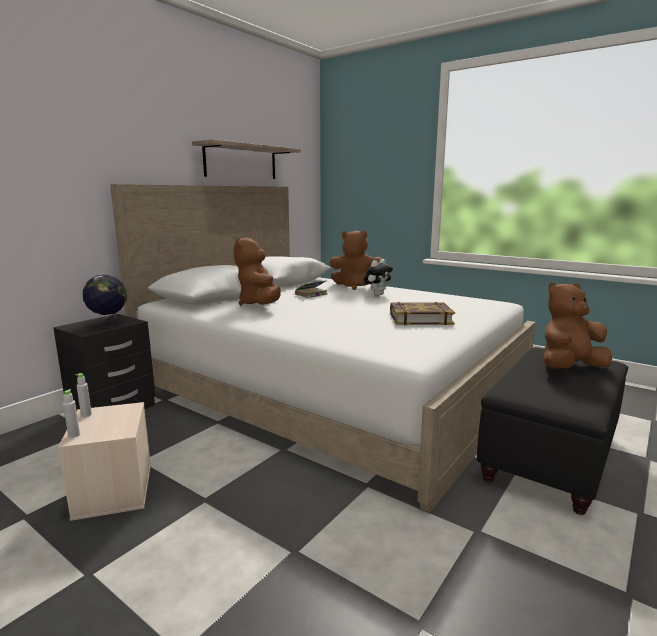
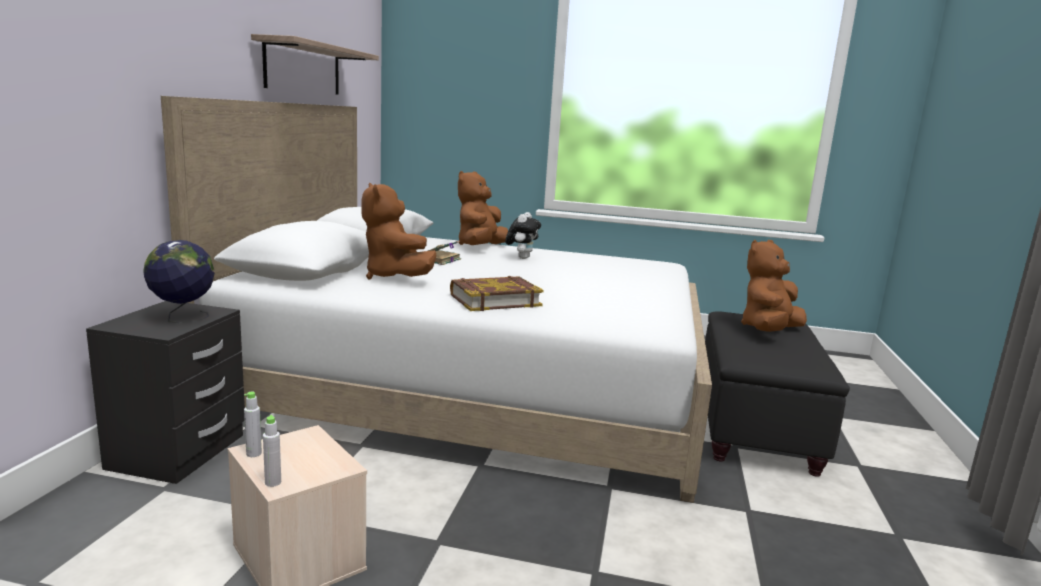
camera: 25 degrees left, 0 degrees up
(356, 286) = (480, 247): brown plush toy -> brown plush toy turned 120 degrees clockwise
(420, 318) = (610, 285): book -> book (494, 300)

